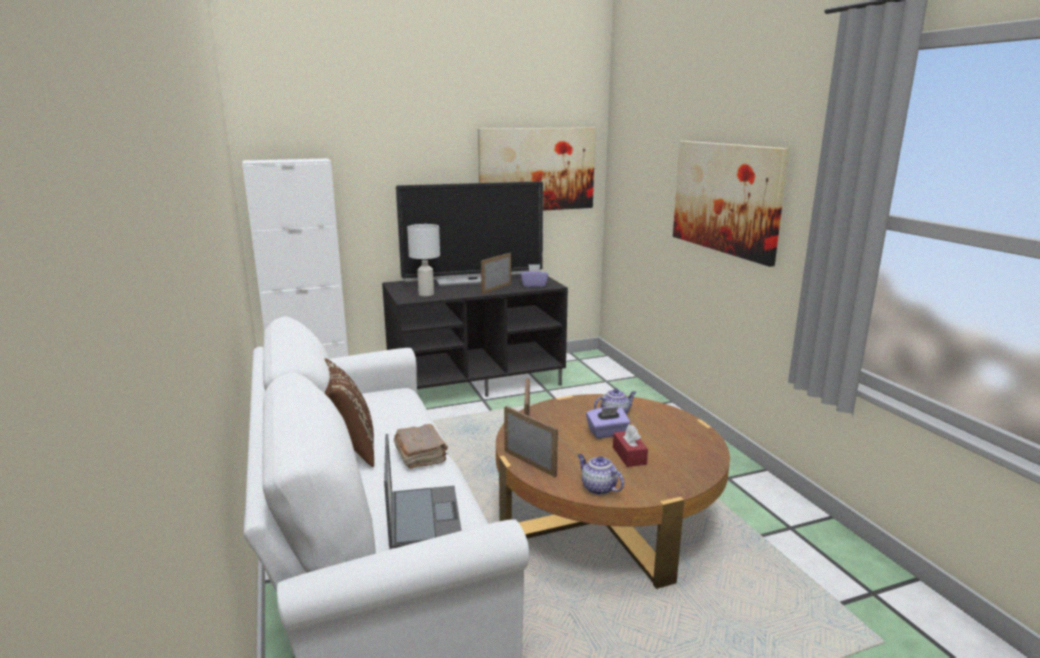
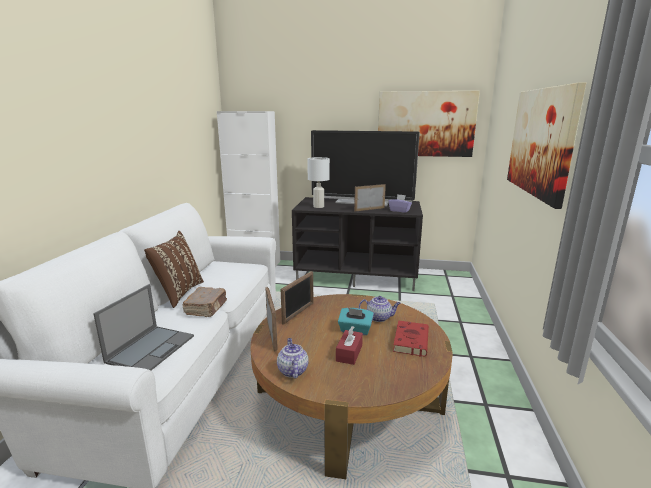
camera: 30 degrees right, 0 degrees up
(607, 433) = (355, 330): purple tissue box -> turquoise tissue box
(668, 427) = (410, 340): none -> red book

